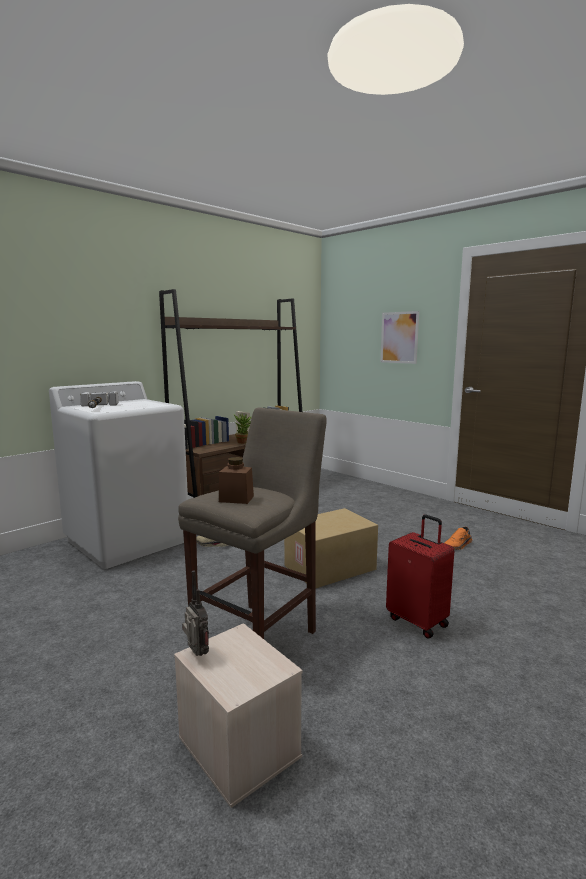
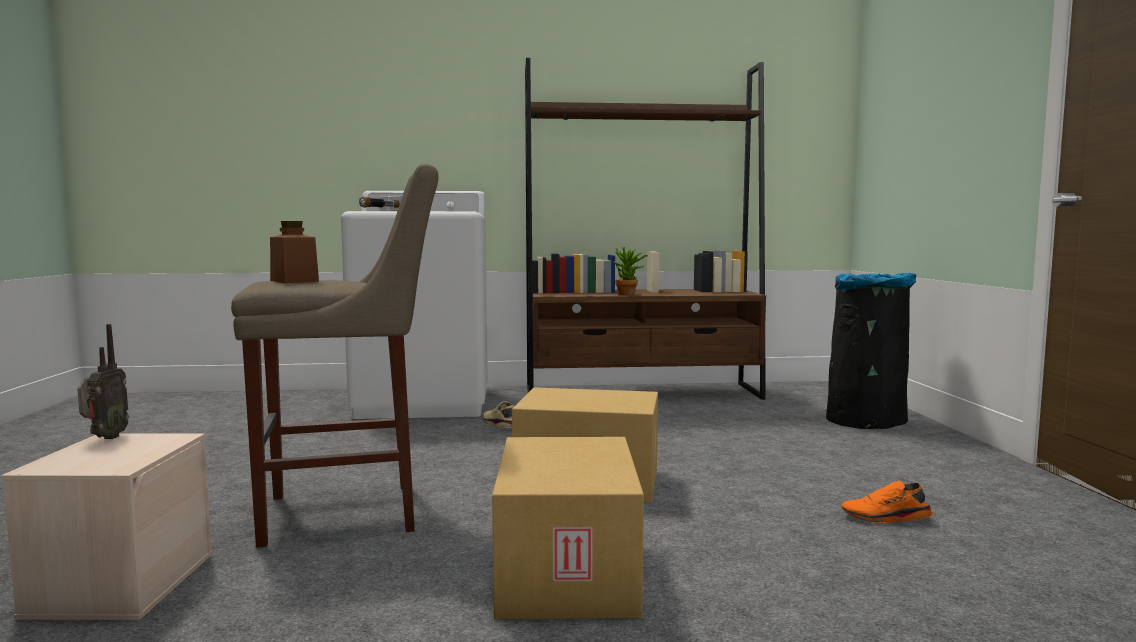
camera: 40 degrees right, 5 degrees down
(367, 491) = (866, 420): none -> black trash can
(399, 337) = (958, 109): picture -> none
(418, 621) = (570, 573): red suitcase -> cardboard box

